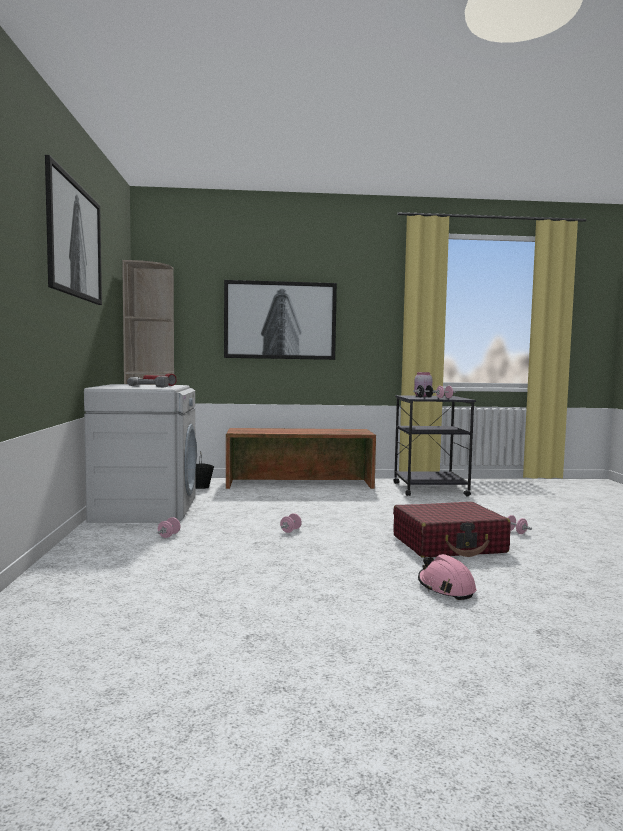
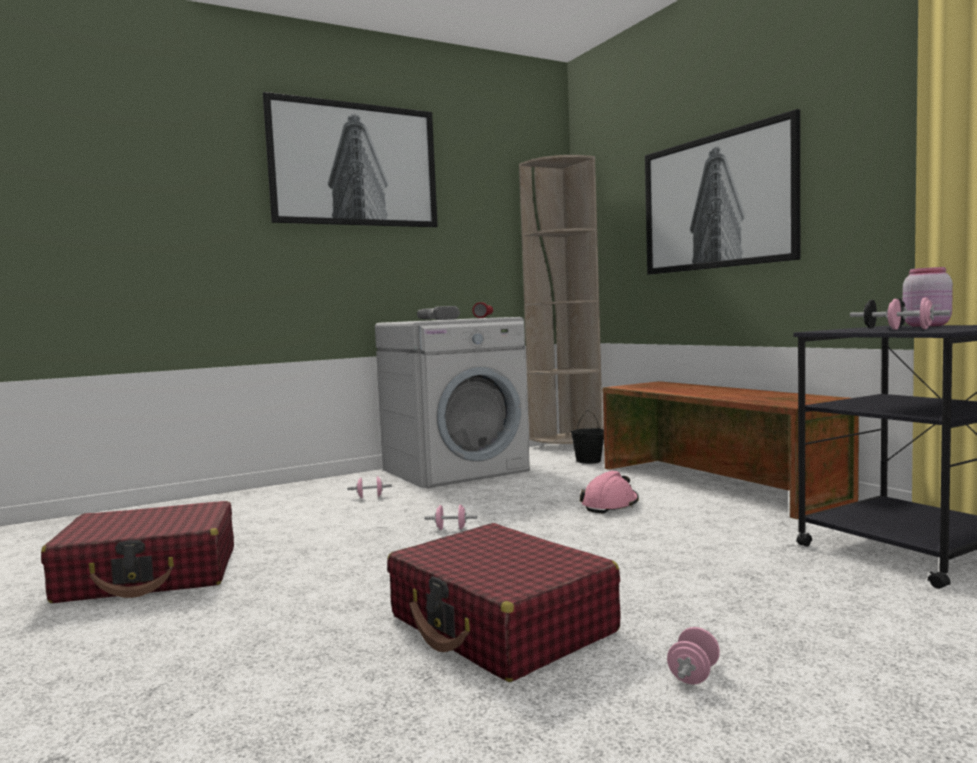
camera: 65 degrees right, 0 degrees up
(261, 607) = (150, 575): none -> red suitcase
(445, 588) = (254, 655): pink hard hat -> pink hard hat (610, 505)

